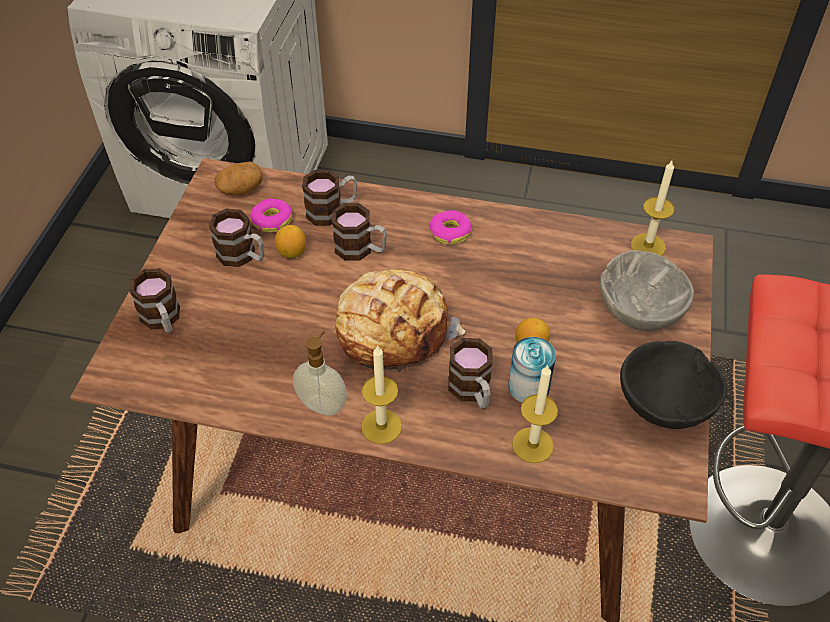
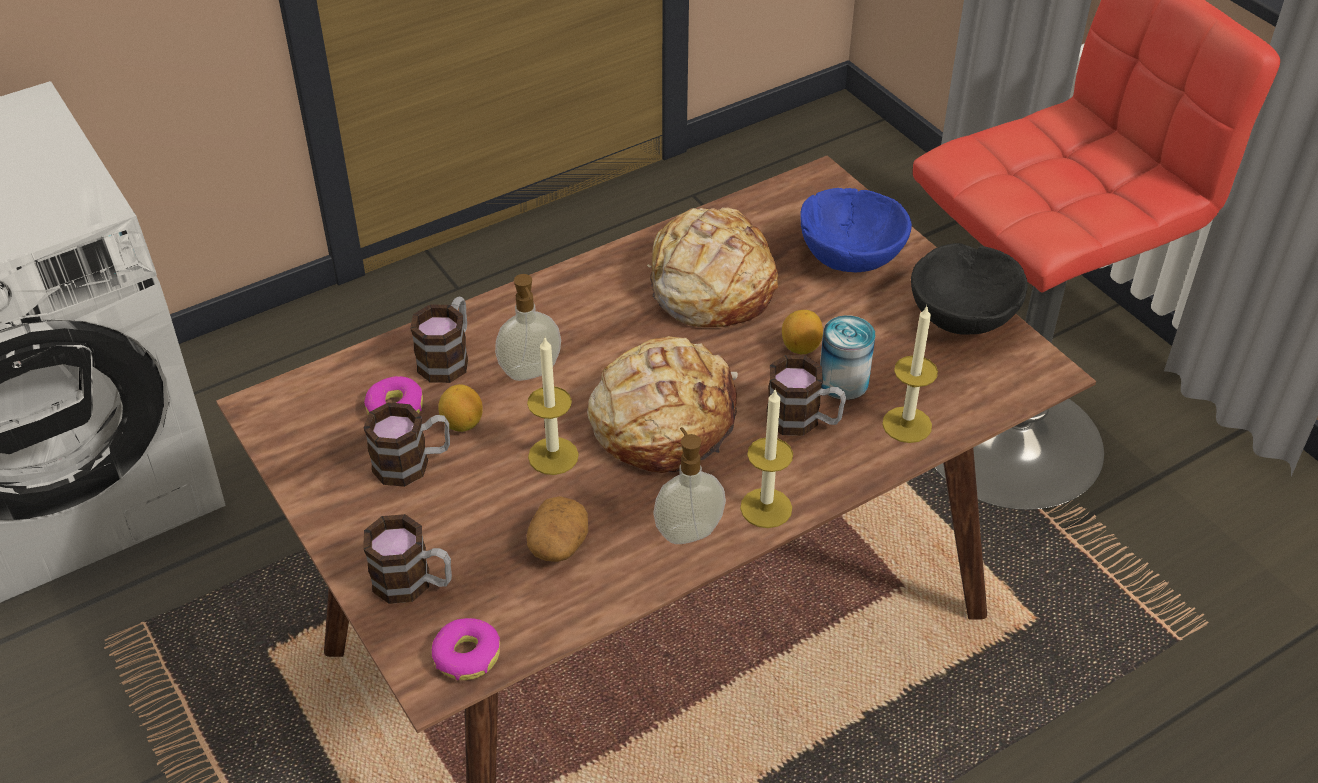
camera: 45 degrees left, 5 degrees down
(240, 189) = (312, 402): potato -> potato (559, 544)
(361, 249) = (531, 373): mug -> soap dispenser
(450, 232) = (597, 299): donut -> donut (466, 656)
(525, 269) = (710, 286): none -> bread
(637, 311) = (849, 258): grey bowl -> blue bowl
(648, 246) = (787, 198): candle -> candle (553, 456)

